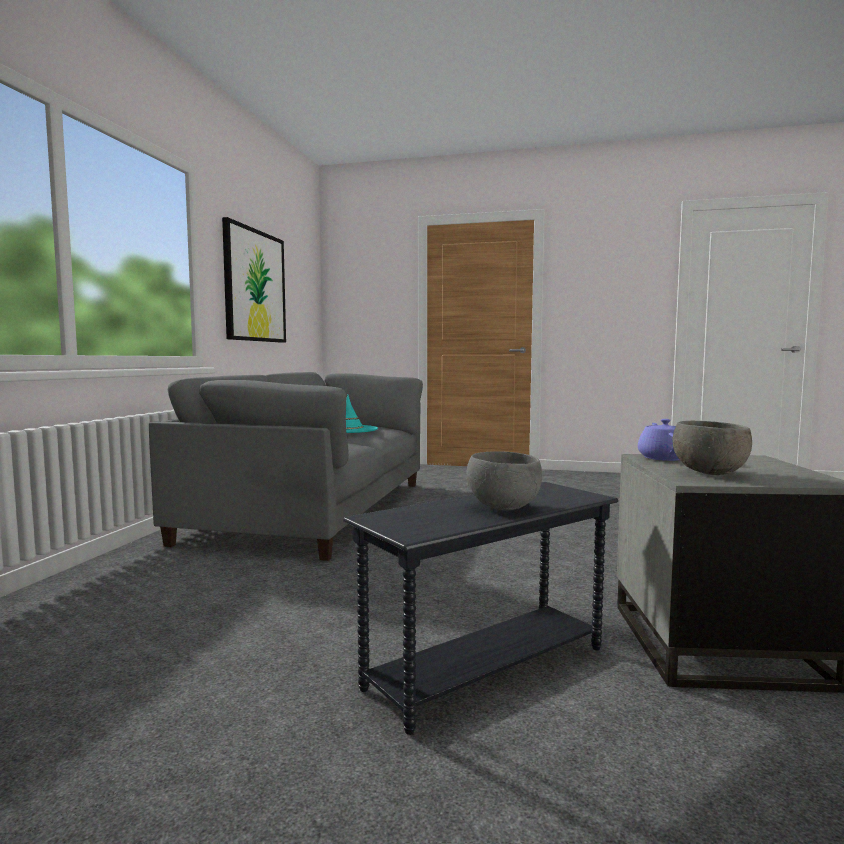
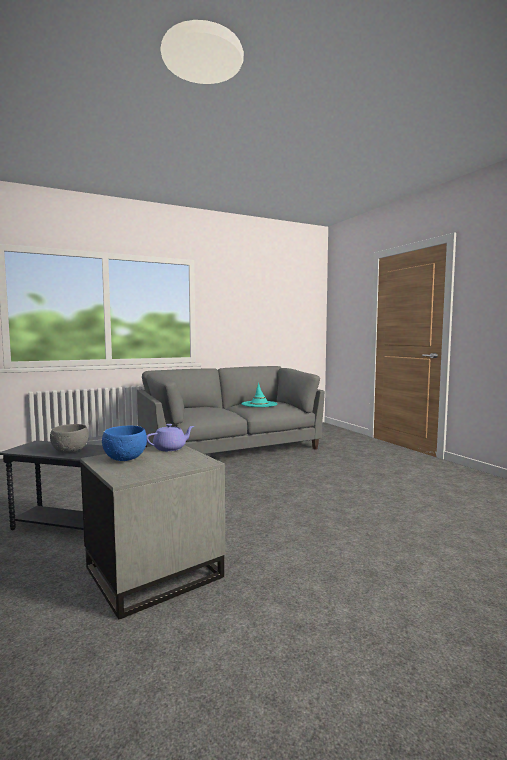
camera: 50 degrees right, 0 degrees up
(254, 286) = (246, 315): picture -> none
(710, 473) = (124, 459): grey bowl -> blue bowl

